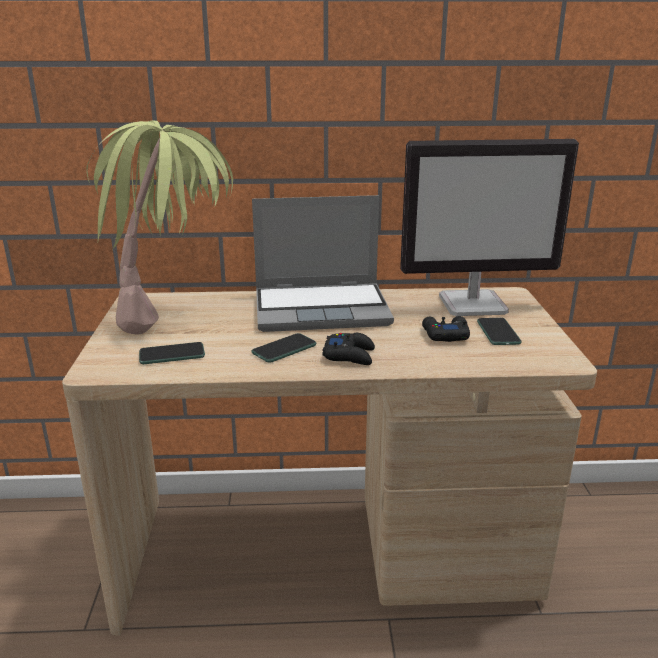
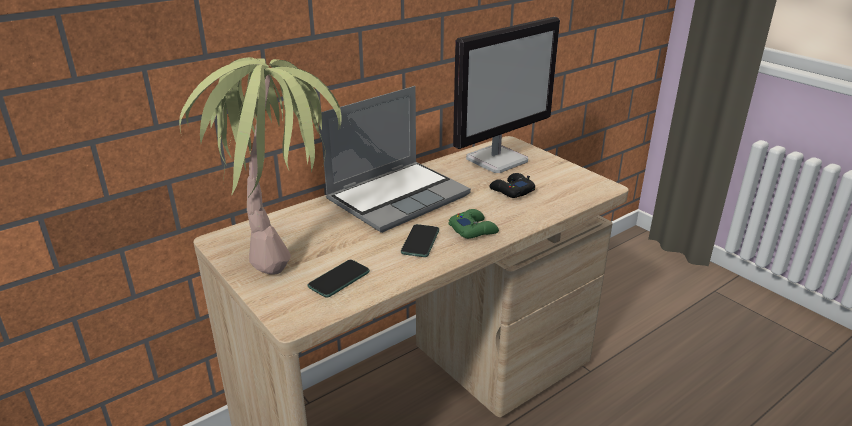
camera: 35 degrees left, 5 degrees up
(349, 355) = (473, 229): black game controller -> green game controller
(498, 332) = (541, 178): phone -> none

